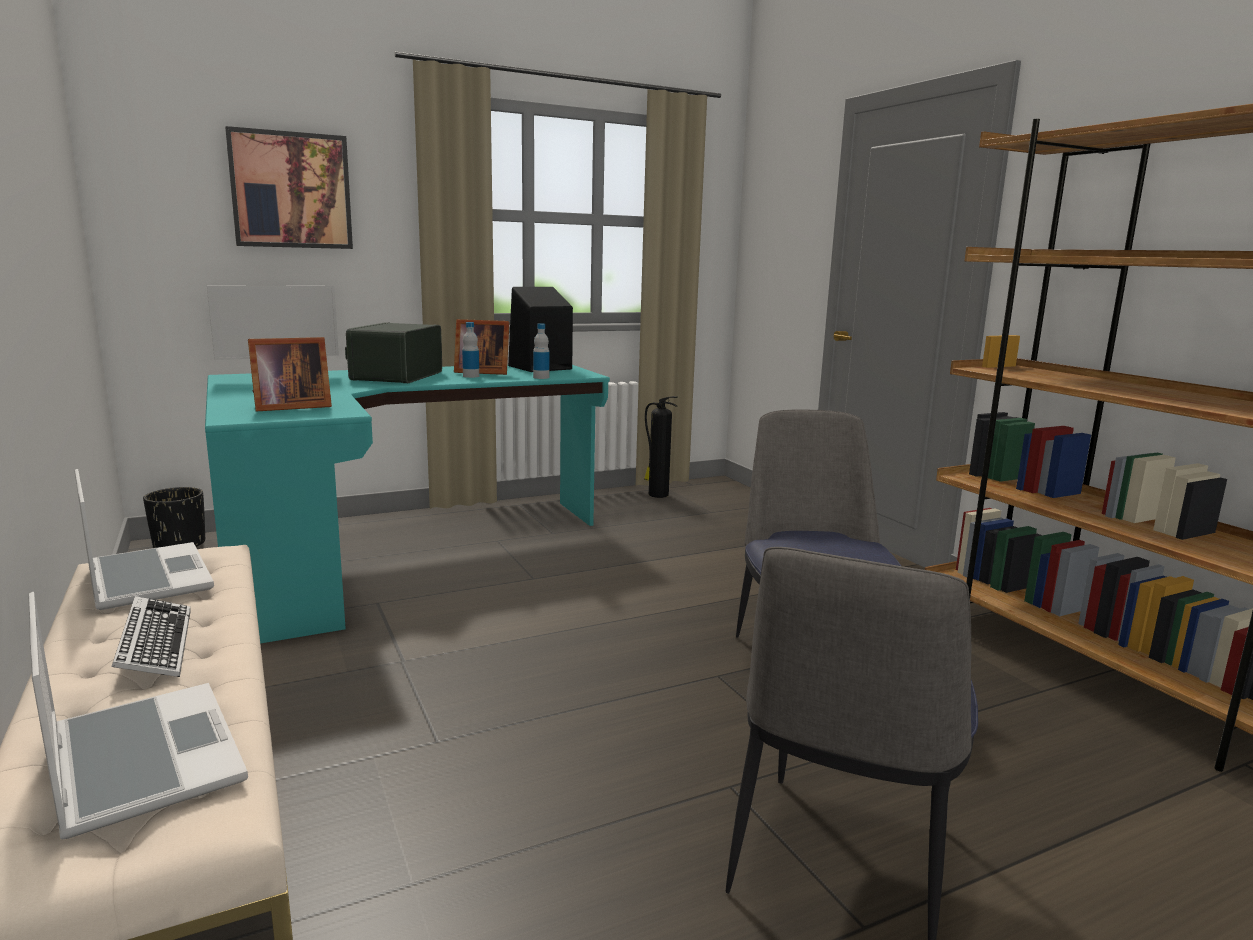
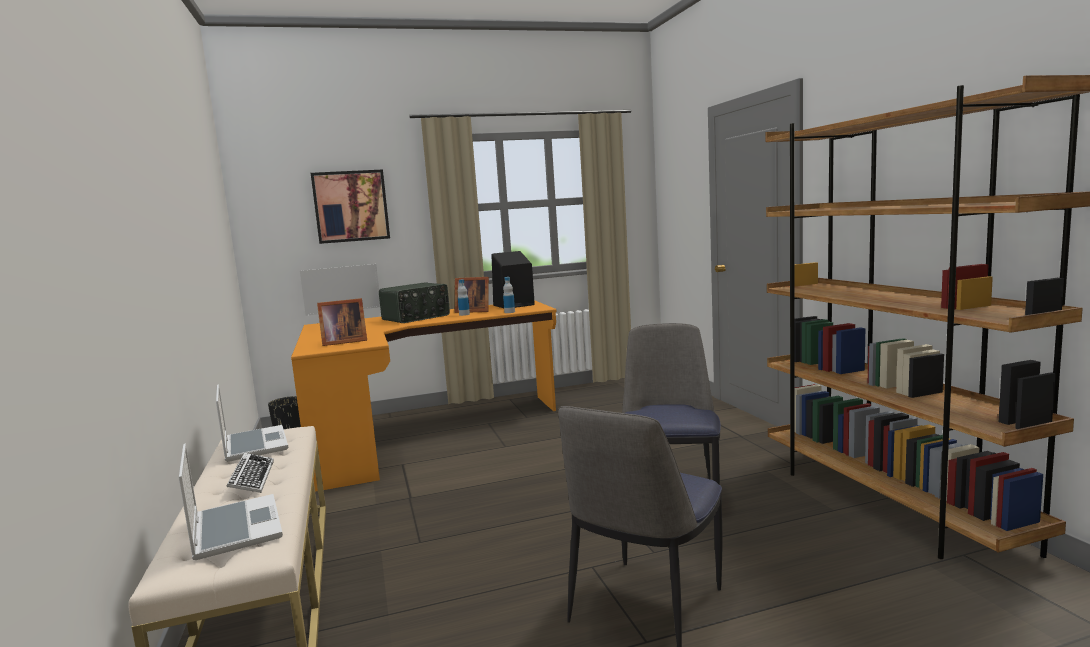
camera: 10 degrees right, 5 degrees down
(395, 376) = (416, 317): radio -> radio turned 150 degrees counterclockwise
(398, 551) = (422, 432): turquoise desk -> orange desk
(657, 494) = (608, 388): fire extinguisher -> none

